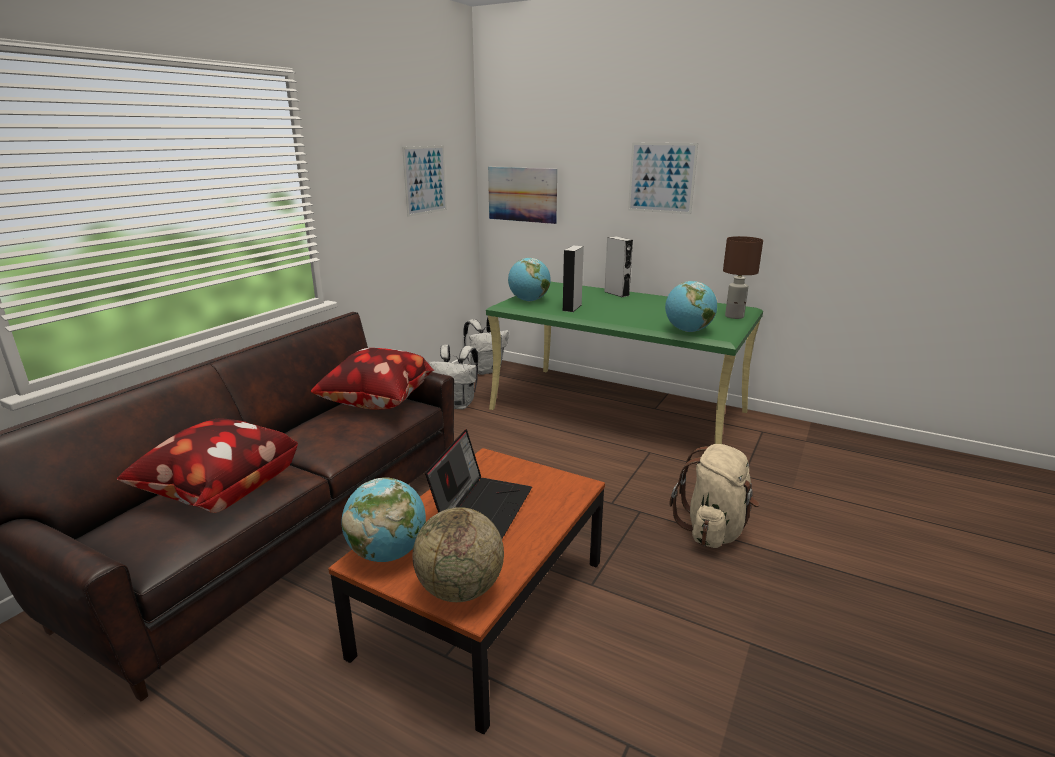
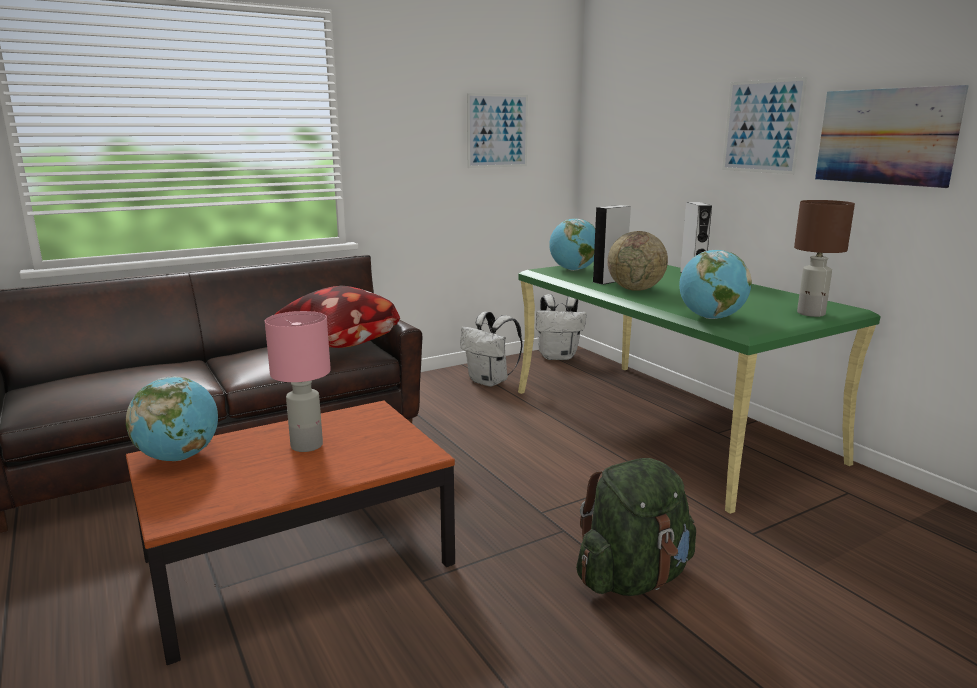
camera: 30 degrees right, 5 degrees down
(219, 492) = (128, 379): pillow -> none
(460, 589) = (186, 501): globe -> globe (635, 289)
(482, 506) = (307, 445): laptop -> pink table lamp
(522, 194) = (618, 152): picture -> picture (885, 136)
(713, 529) = (633, 578): beige backpack -> green backpack

